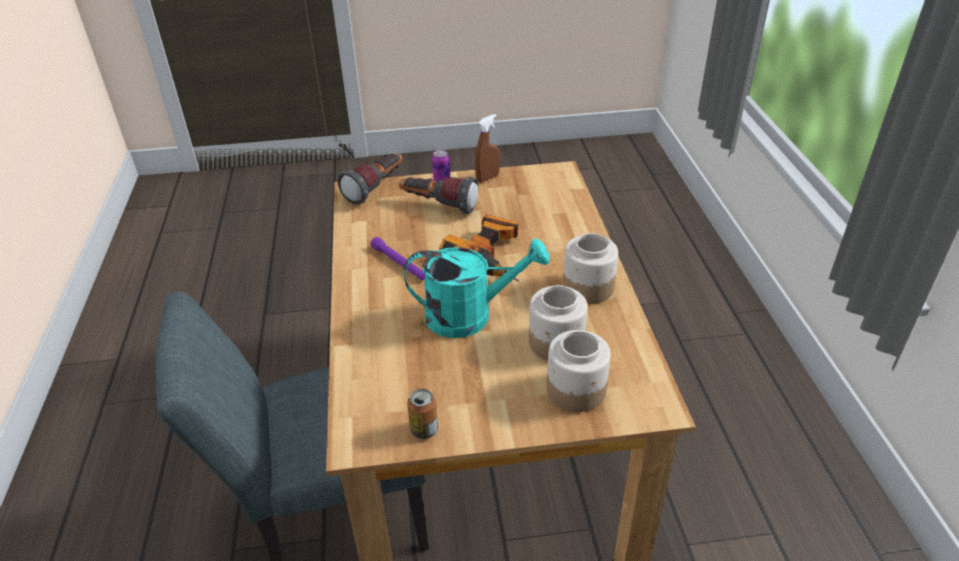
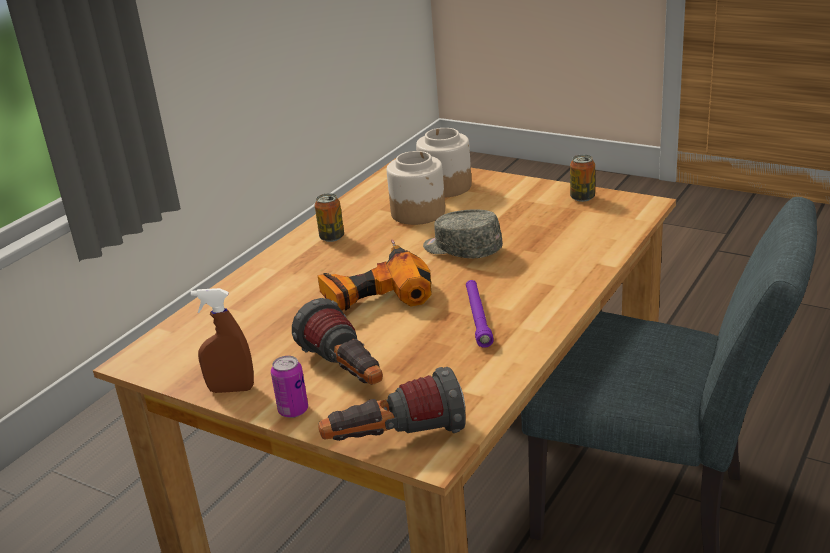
camera: 140 degrees left, 10 degrees down
(470, 315) = (462, 250): turquoise watering can -> grey cap
(587, 287) = (332, 237): jar -> can

